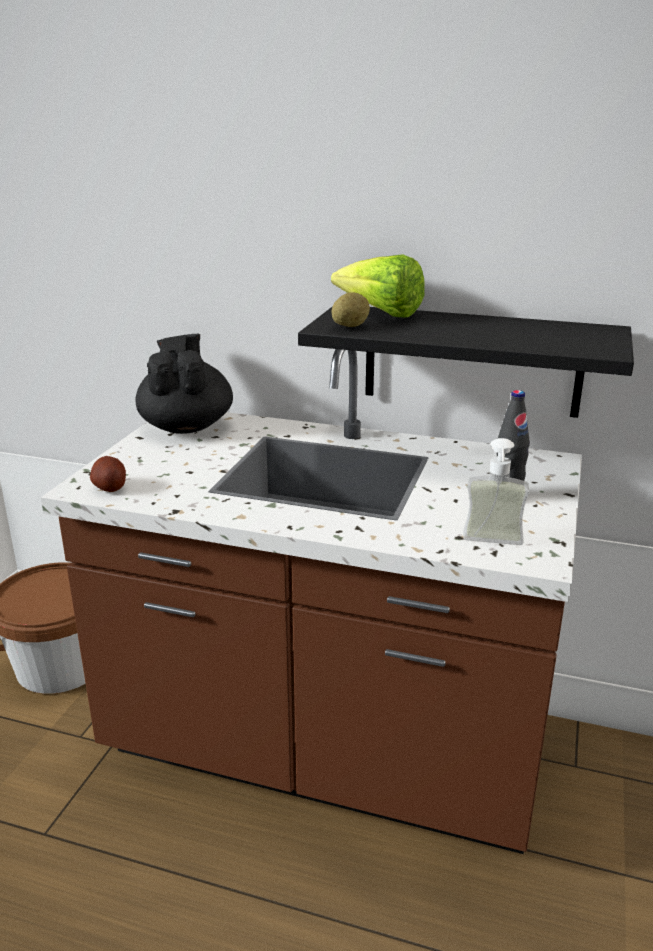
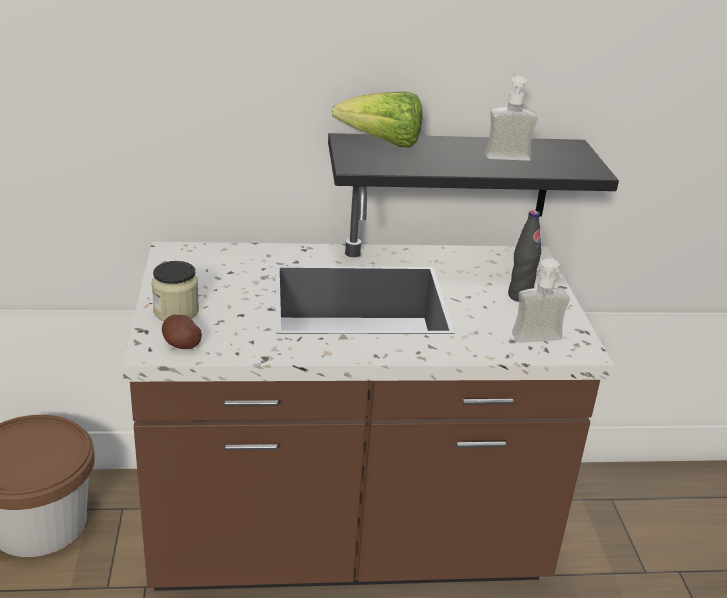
camera: 25 degrees left, 5 degrees up
(133, 461) = (176, 311): none -> jar
(186, 426) = (192, 264): black teapot -> none
(350, 326) = (373, 162): potato -> none
(512, 330) = (505, 153): none -> soap dispenser

